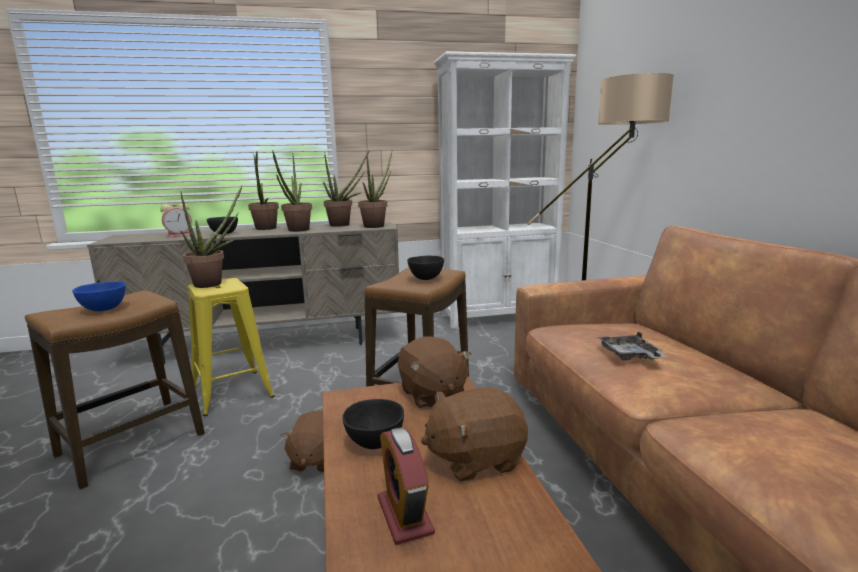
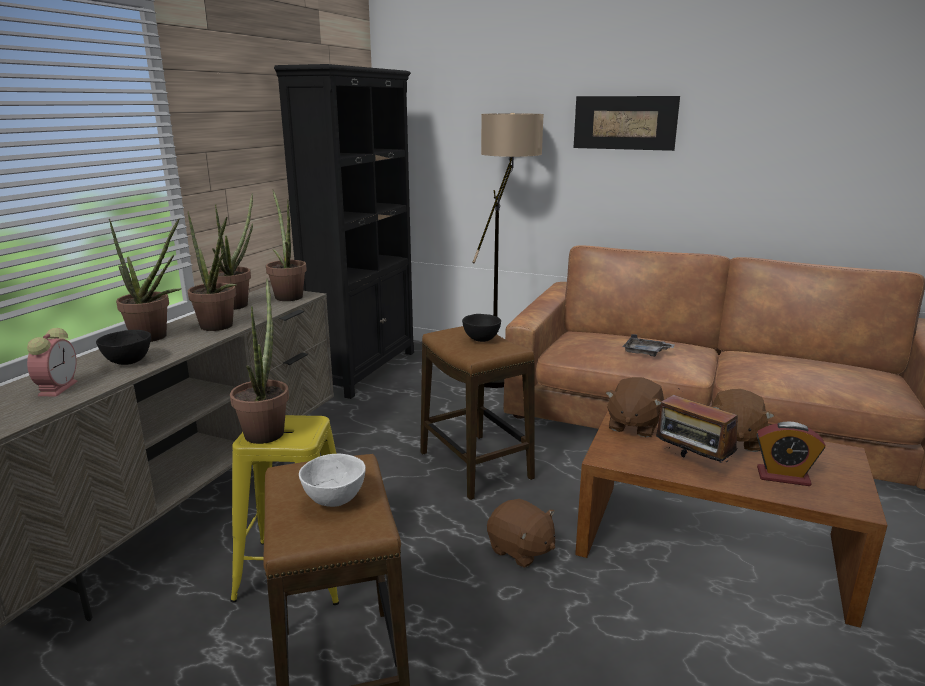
camera: 55 degrees left, 5 degrees up
(103, 309) = (334, 500): blue bowl -> white bowl
(374, 443) = (691, 464): black bowl -> radio
(432, 394) = (633, 425): brown plush toy -> brown plush toy turned 105 degrees clockwise
(499, 316) = (364, 369): white bookcase -> black bookcase
(766, 68) = (625, 123): none -> picture

